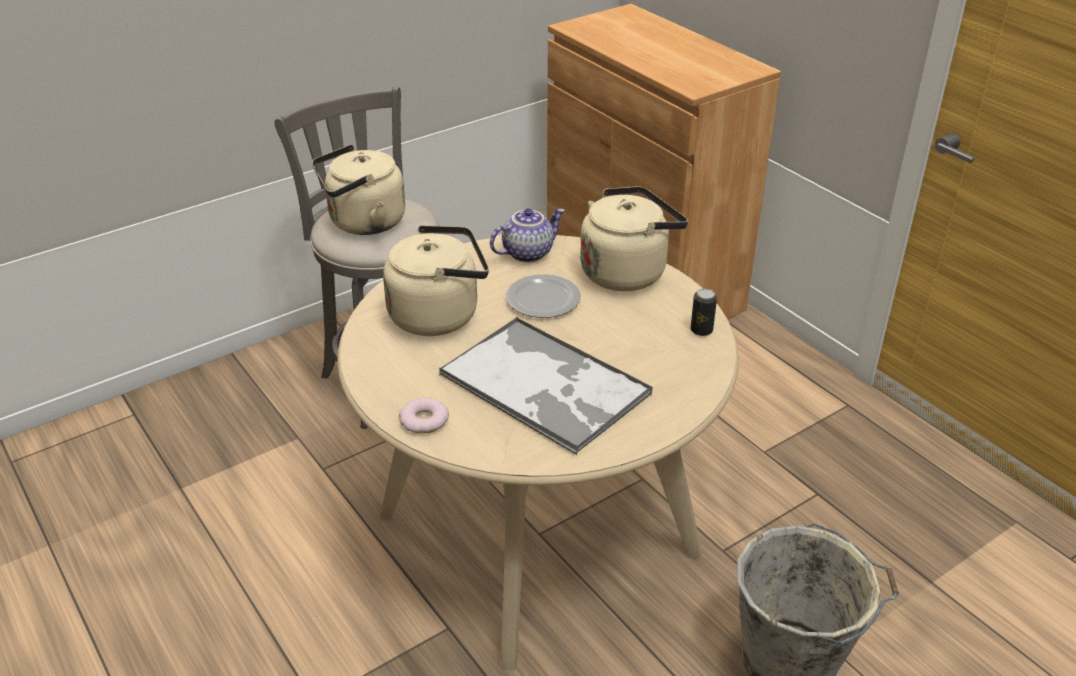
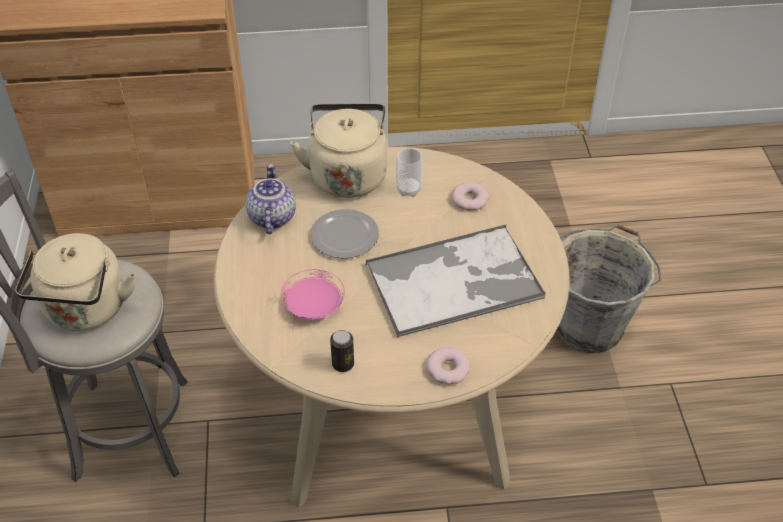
camera: 60 degrees left, 10 degrees up
(439, 314) = (314, 306): beige kettle -> pink plate
(645, 313) = (408, 189): none -> cup
(672, 356) = (470, 199): none -> donut
(701, 330) = (451, 171): can -> can (343, 364)

